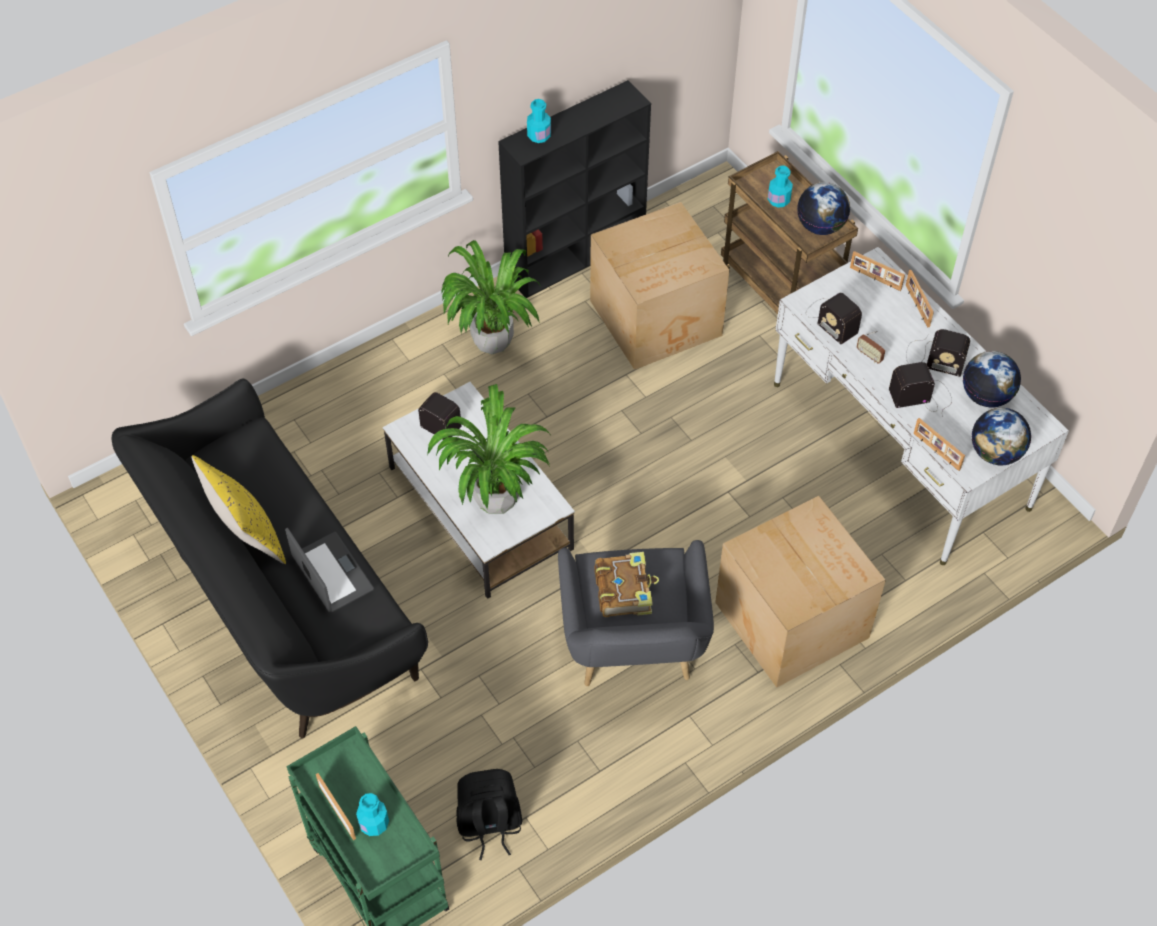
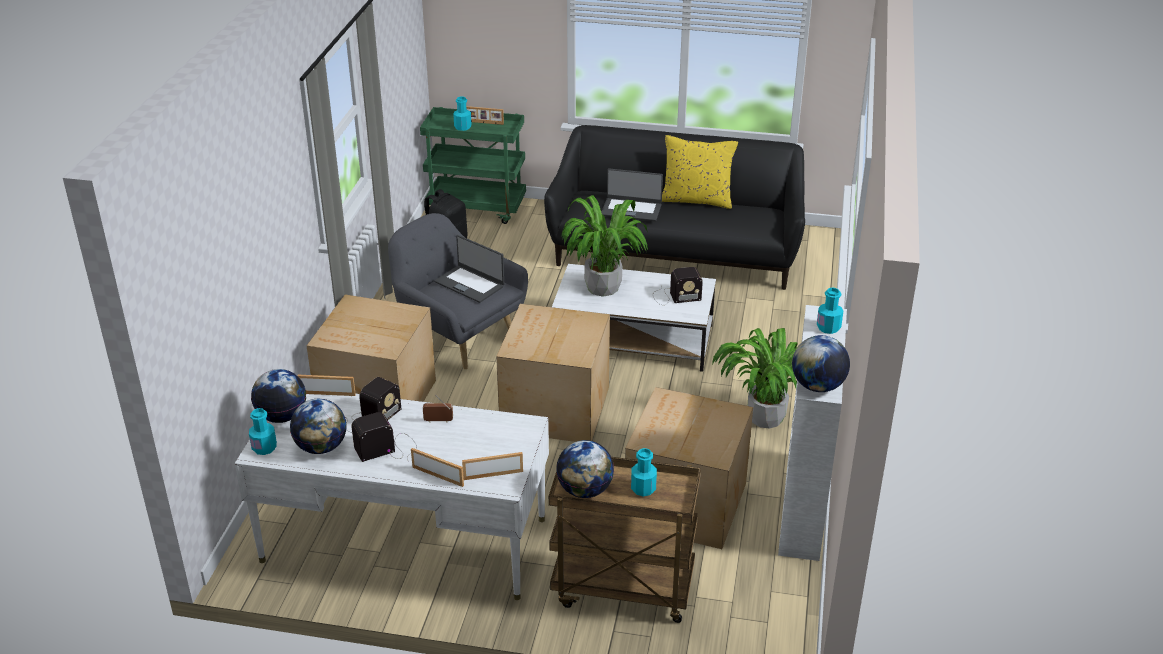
camera: 135 degrees right, 20 degrees down
(576, 255) = (803, 506): black bookcase -> white bookcase
(622, 101) = (818, 386): none -> globe
(624, 590) = (470, 284): book -> laptop
(648, 482) = (553, 409): none -> cardboard box
(830, 319) = (494, 426): radio -> none
(1033, 428) = (264, 448): none -> turquoise bottle

